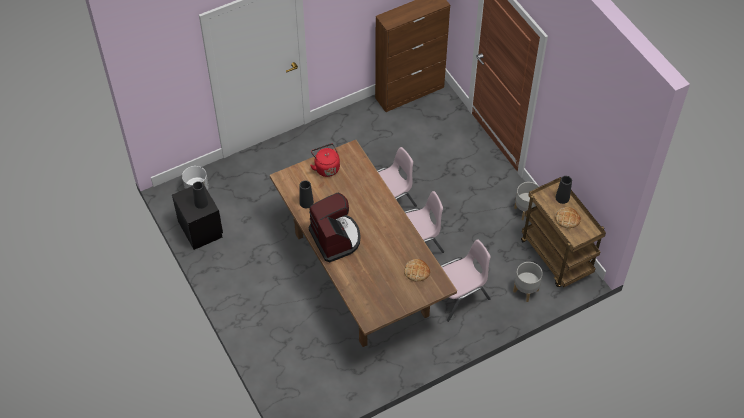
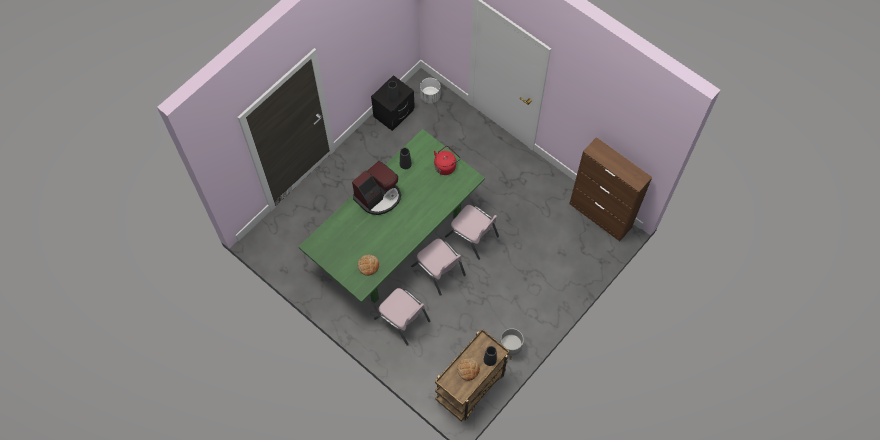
camera: 70 degrees right, 10 degrees up
(360, 273) = (396, 239): brown dining table -> green dining table
(526, 291) = (426, 372): grey planter -> none

